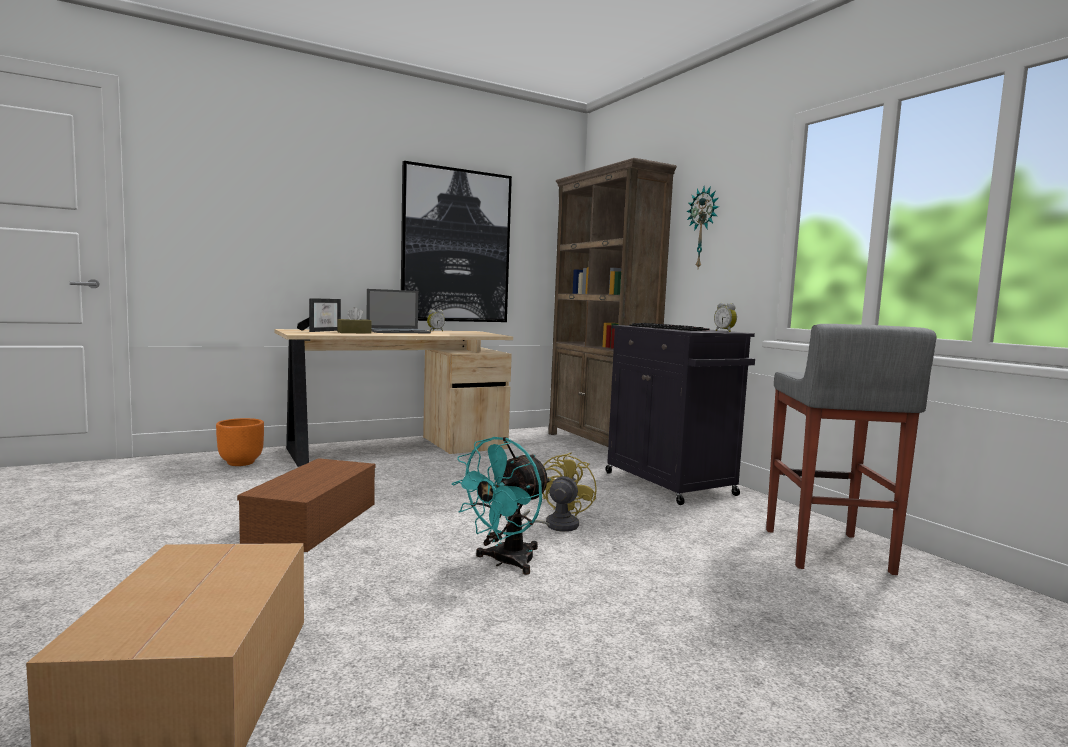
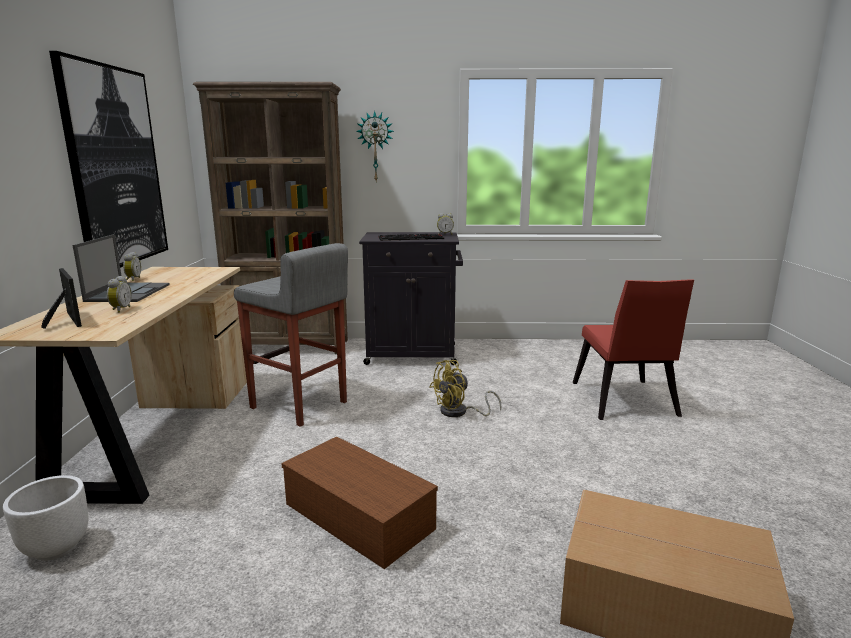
camera: 60 degrees left, 10 degrees up
(241, 463) = (57, 548): orange planter -> white planter
(354, 332) = (120, 310): brown tissue box -> alarm clock
(505, 562) = (513, 445): turquoise fan -> none
(554, 526) = (459, 412): yellow fan -> yellow fan turned 90 degrees counterclockwise
(751, 623) = (624, 402): none -> red chair
(825, 551) = (550, 357): grey stool -> grey stool (299, 405)

